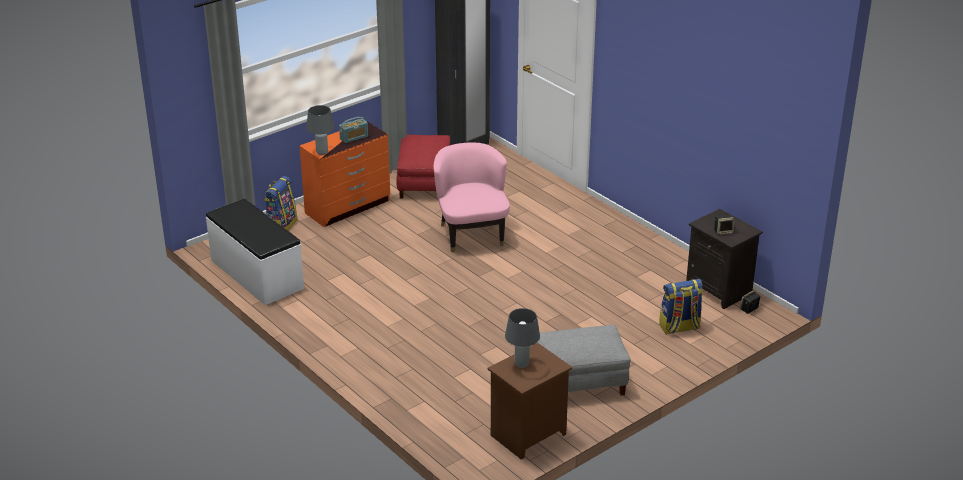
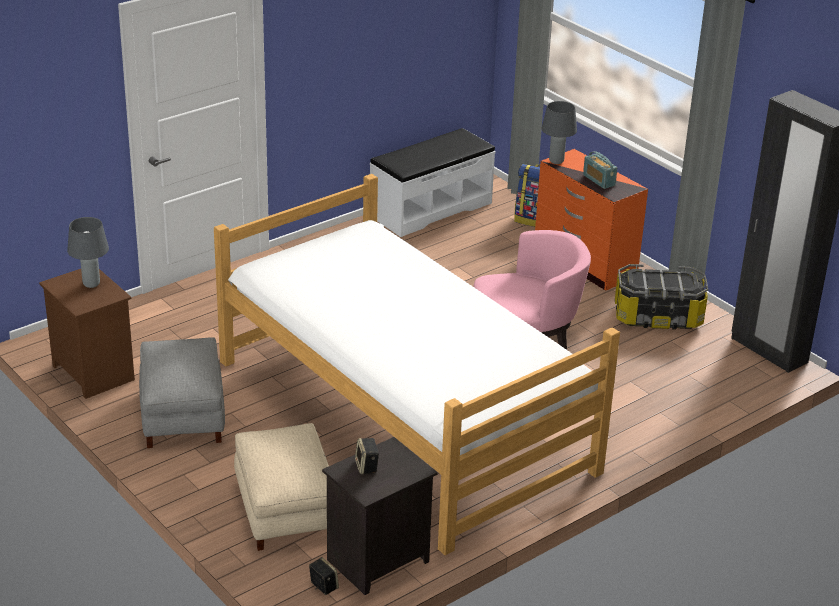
camera: 90 degrees right, 0 degrees up
(424, 182) = (657, 316): red ottoman -> storage box
(562, 283) = (403, 416): none -> bed
(679, 328) = (285, 510): backpack -> beige ottoman

